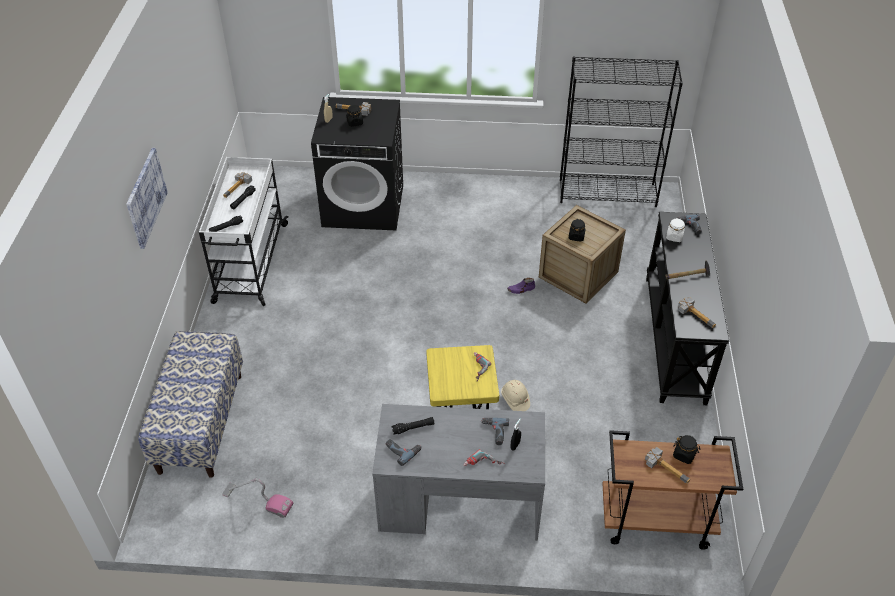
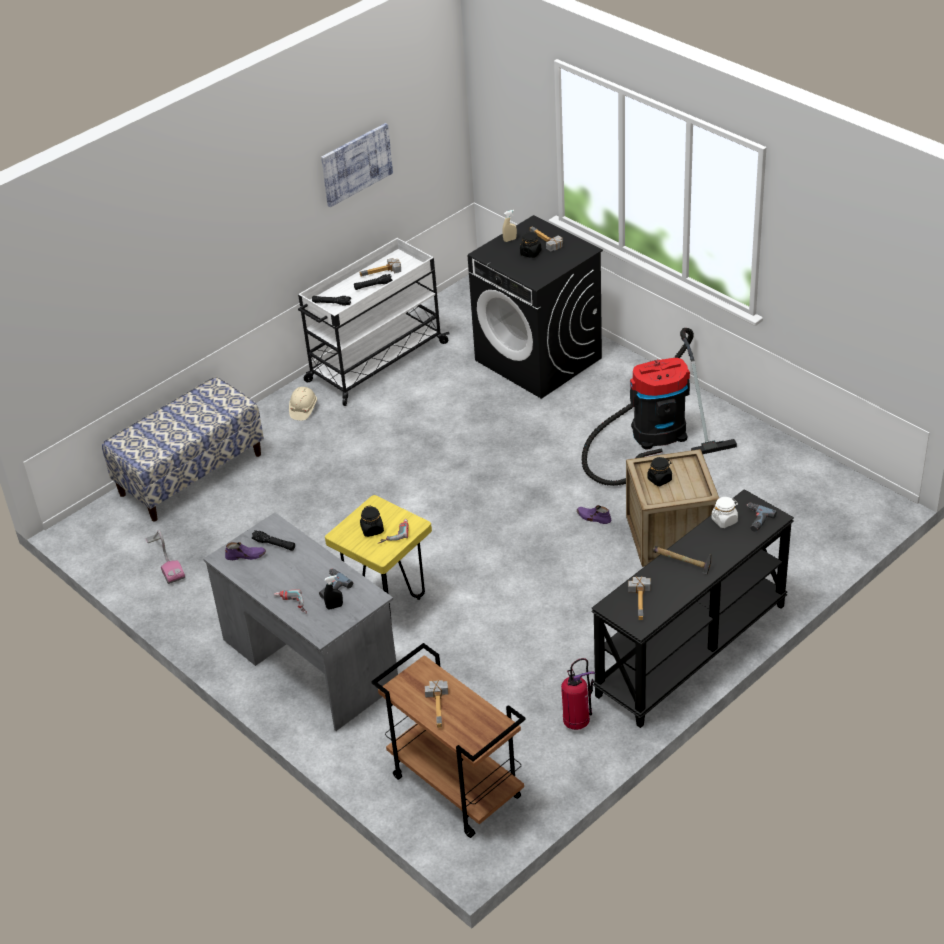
camera: 45 degrees right, 5 degrees down
(145, 197) = (216, 227): picture -> picture (356, 164)
(402, 450) = (246, 555): power drill -> purple shoe
(493, 218) = (653, 436): none -> vacuum cleaner
(515, 400) = (461, 610): beige hard hat -> beige hard hat (303, 409)
(608, 193) = (814, 473): black bookcase -> none
(669, 426) = (577, 721): none -> fire extinguisher
(684, 455) = (469, 706): black jar -> black jar (372, 530)

